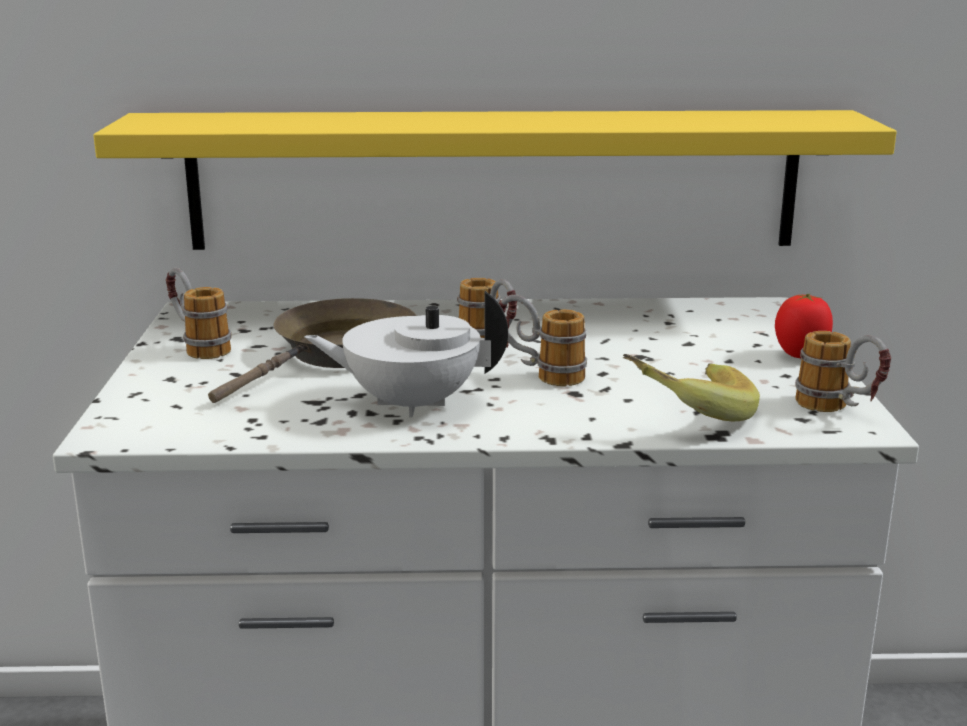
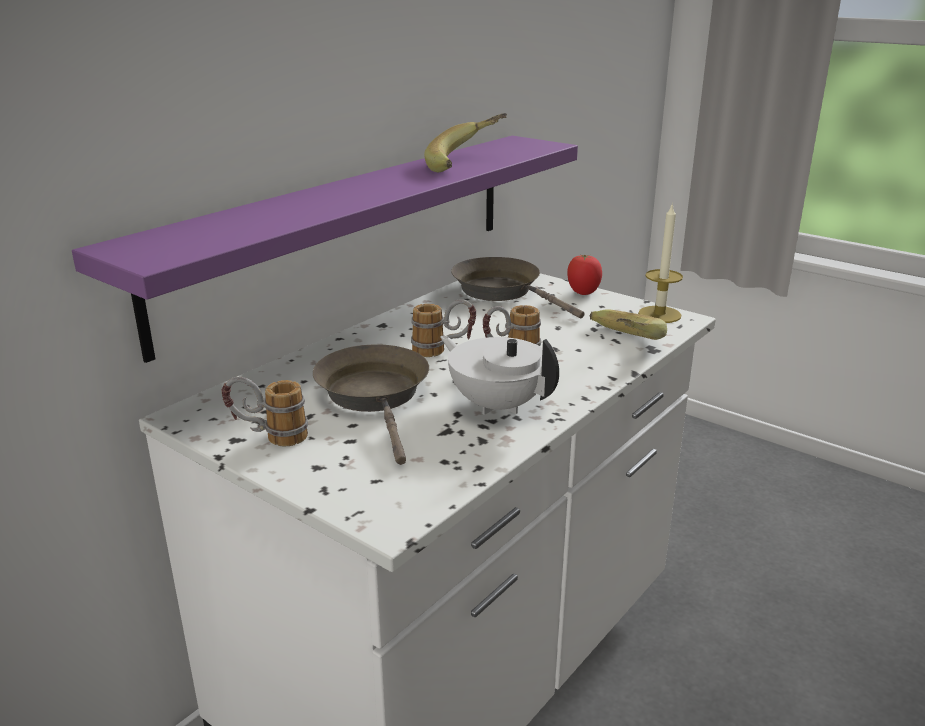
camera: 50 degrees left, 5 degrees up
(410, 404) = (497, 404): white teapot -> white teapot turned 90 degrees clockwise
(493, 180) = (347, 231): yellow shelf -> purple shelf
(654, 122) = (467, 165): none -> banana
(705, 322) = (502, 291): none -> brown frying pan
(839, 410) = (659, 314): mug -> candle

